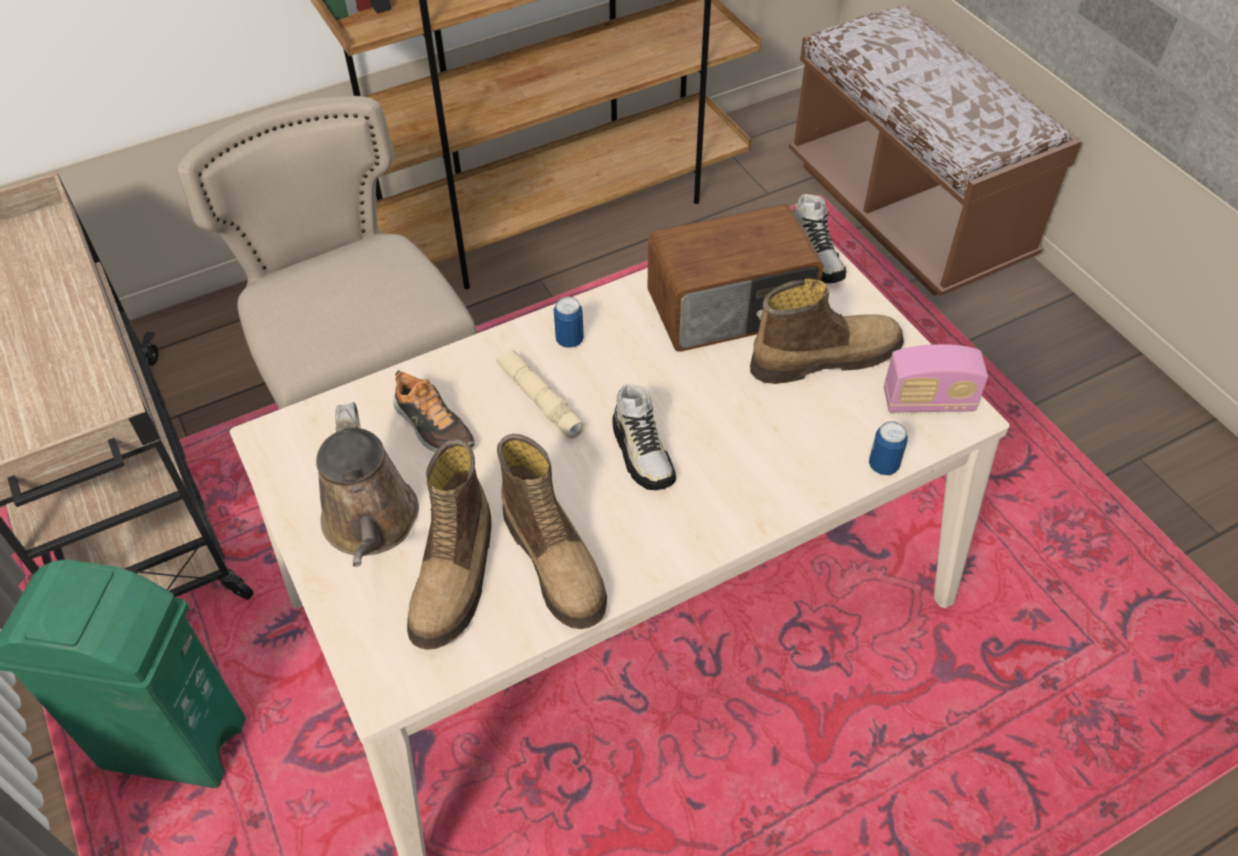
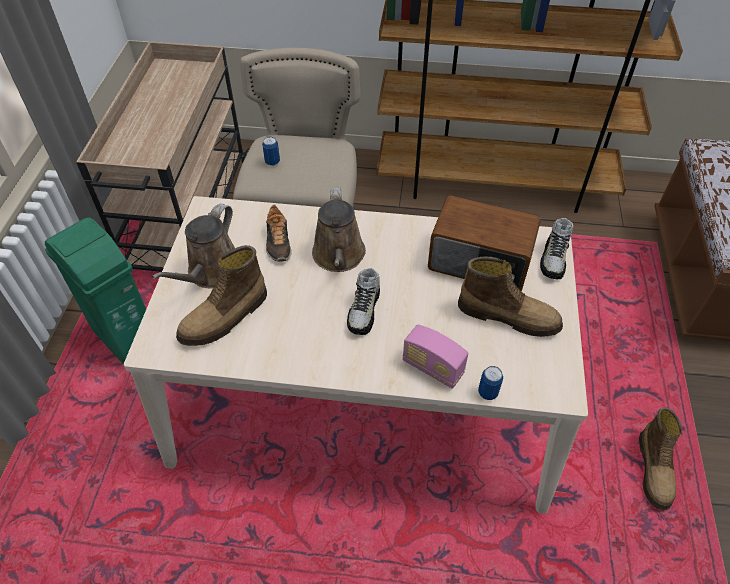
camera: 35 degrees right, 0 degrees up
(540, 400) = (339, 257): beige flashlight -> brown watering can
(556, 561) = (275, 338): boot -> boot (655, 470)
(569, 340) = (380, 235): can -> can (272, 162)
(928, 401) = (548, 373): radio -> radio (432, 368)

